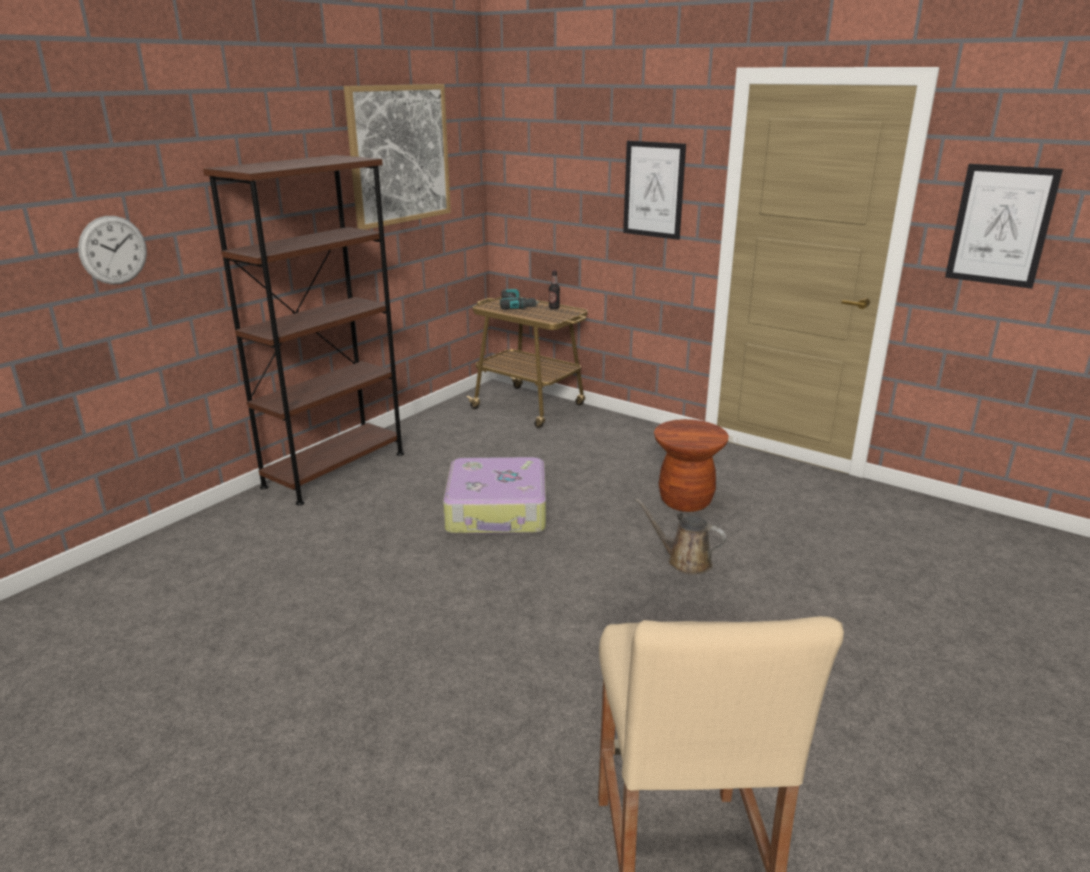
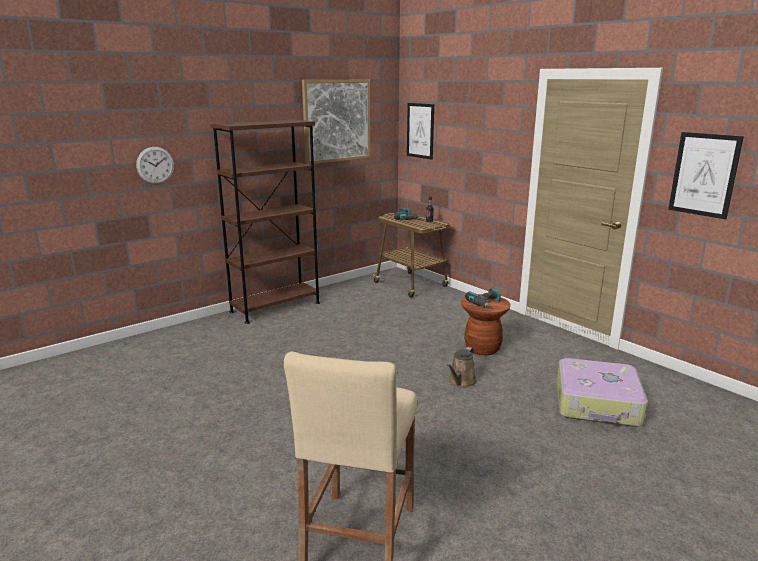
camera: 15 degrees right, 5 degrees down
(497, 511) = (359, 340): suitcase -> suitcase (598, 404)
(653, 190) = (491, 146): picture -> picture (420, 130)
(685, 561) = (461, 382): brown watering can -> brown watering can turned 105 degrees counterclockwise
(692, 434) = (485, 303): none -> power drill

